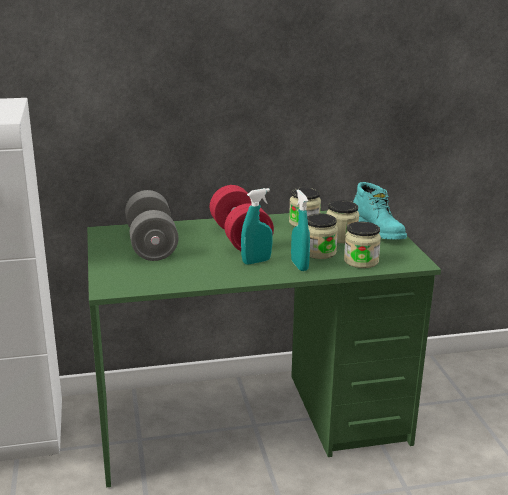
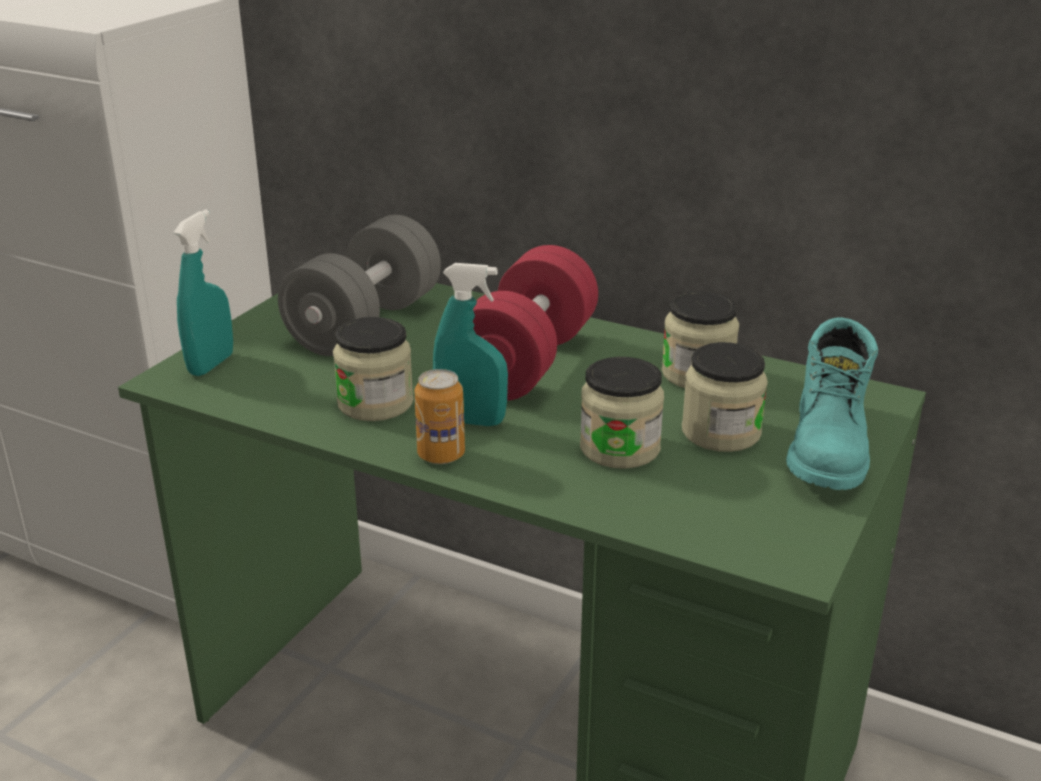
camera: 40 degrees right, 5 degrees up
(266, 274) = (441, 454): none -> can
(299, 265) = (532, 462): turquoise spray bottle -> turquoise spray bottle (211, 364)
(361, 261) = (671, 503): jar -> jar (375, 403)

